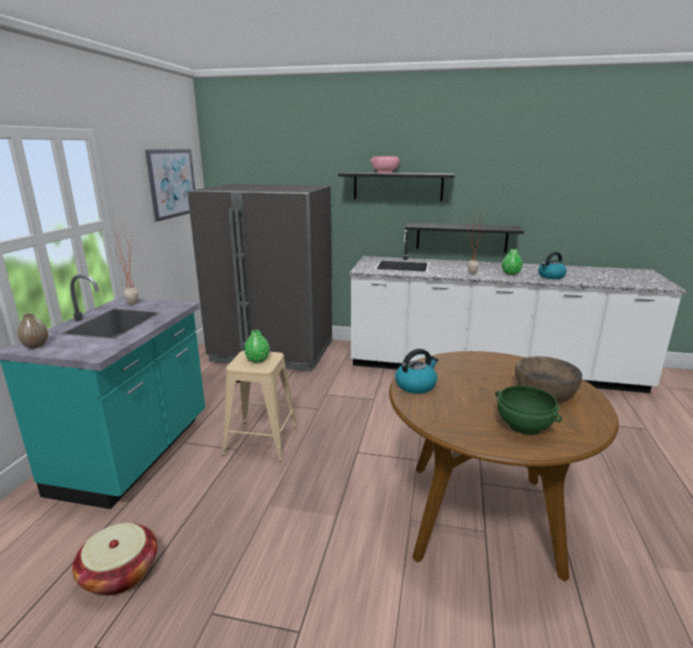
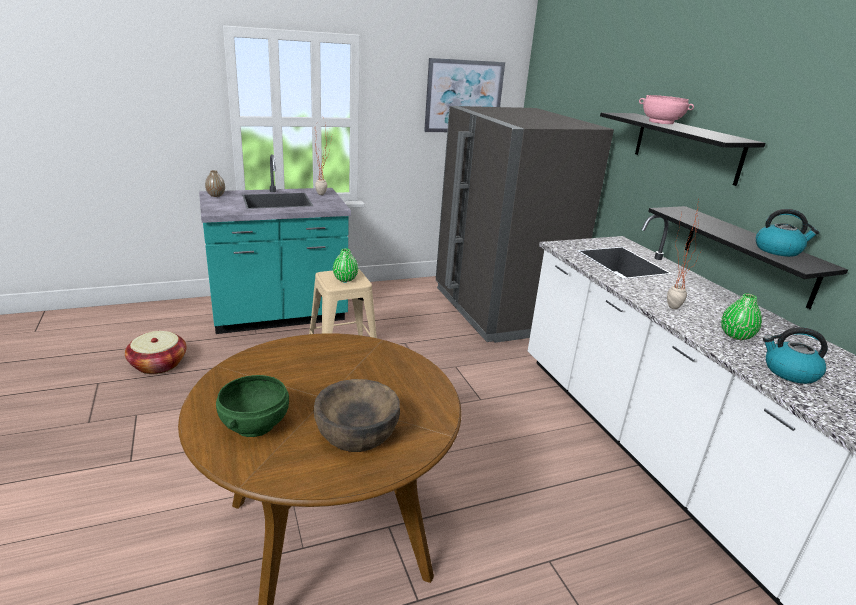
camera: 55 degrees right, 5 degrees up
(416, 385) = (307, 347): kettle -> kettle (778, 250)

